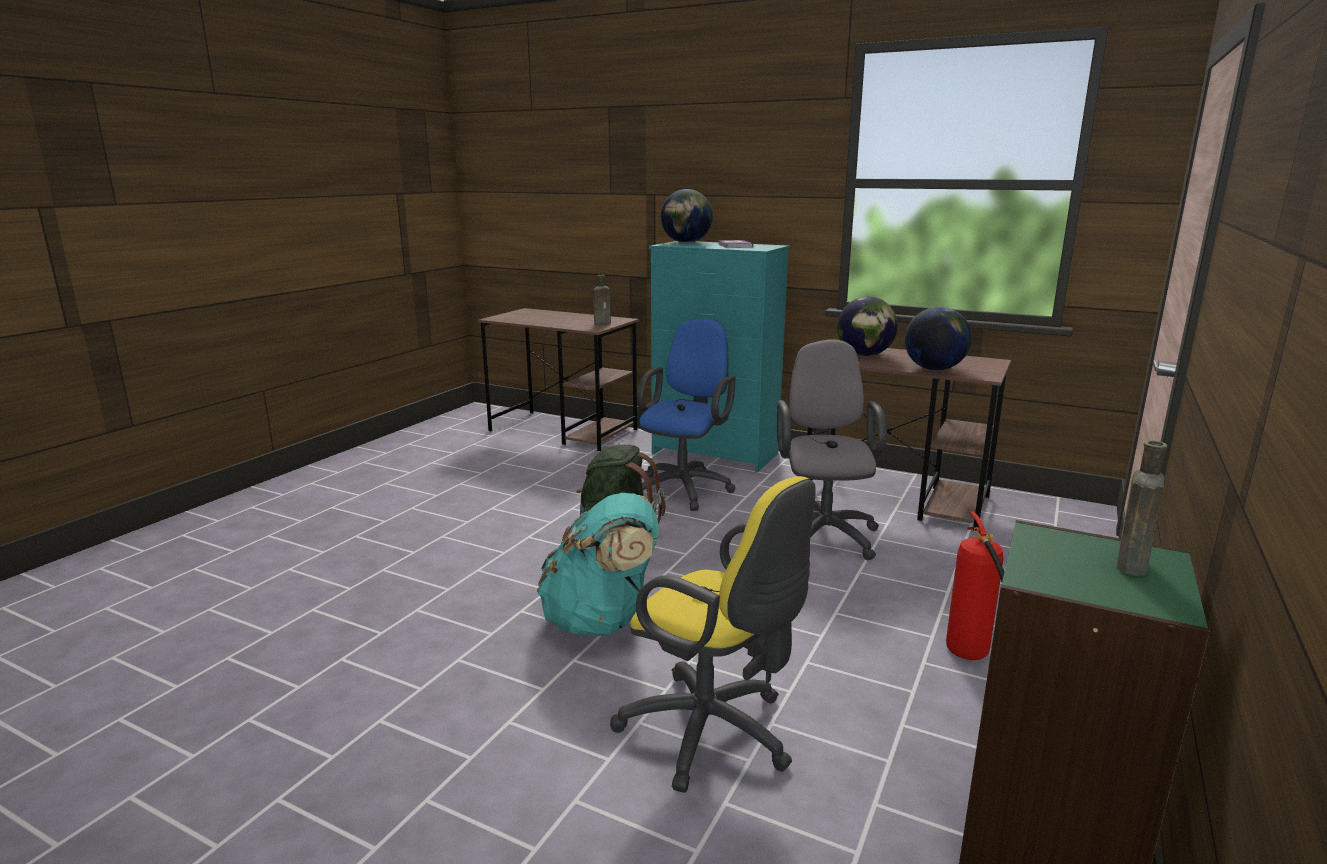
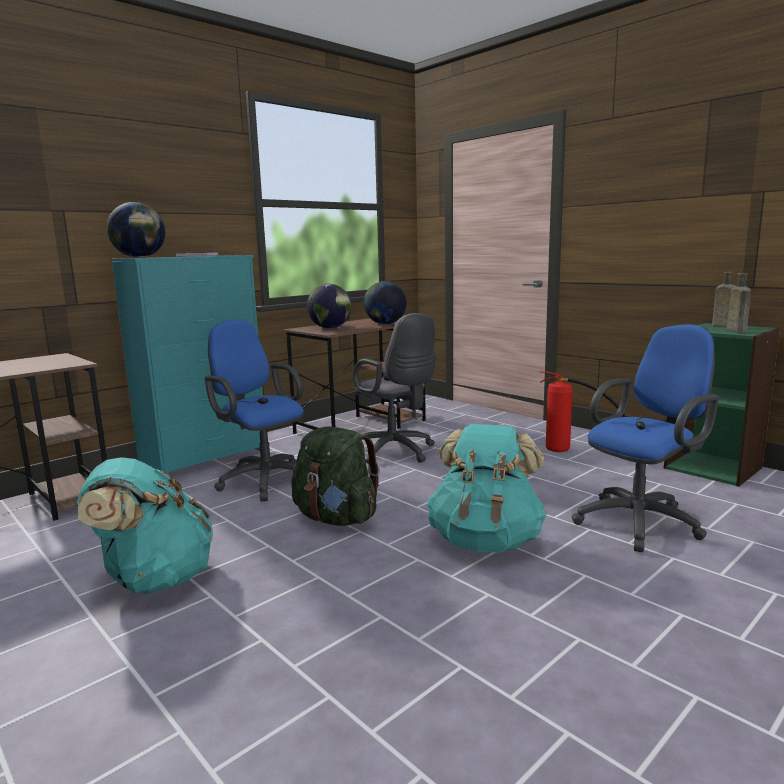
camera: 70 degrees left, 5 degrees down
(486, 498) = (155, 579): none -> turquoise backpack
(603, 323) = (59, 360): brown bottle -> brown bottle (735, 331)
(714, 735) = (642, 521): yellow office chair -> blue office chair
(823, 534) = (396, 452): grey office chair -> grey office chair turned 150 degrees counterclockwise

